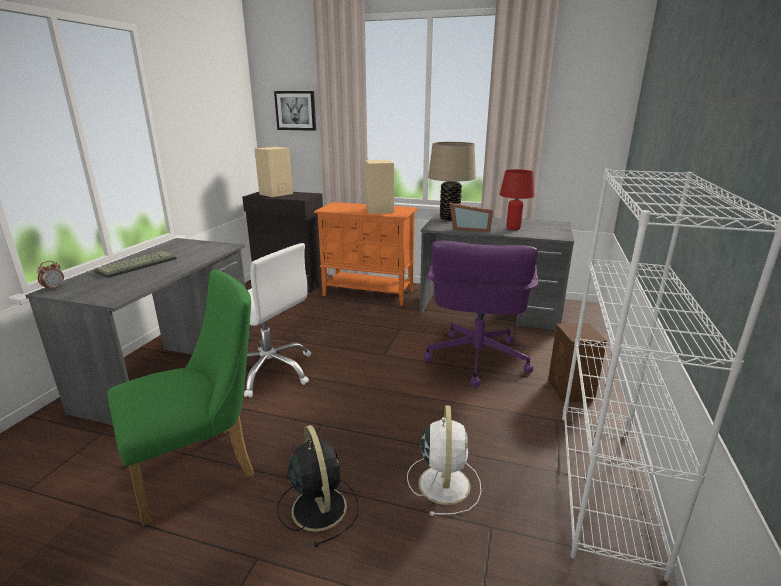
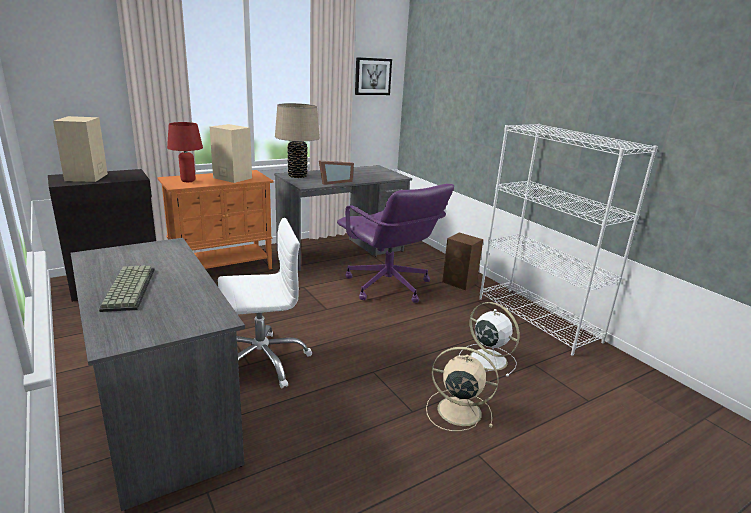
camera: 50 degrees left, 0 degrees up
(54, 288) = (106, 341): alarm clock -> none
(202, 467) = (349, 445): green chair -> none
(296, 110) = (80, 68): picture -> picture (372, 76)
(318, 506) = (457, 410): black fan -> beige fan
(512, 229) = (359, 176): red table lamp -> red table lamp (187, 181)

